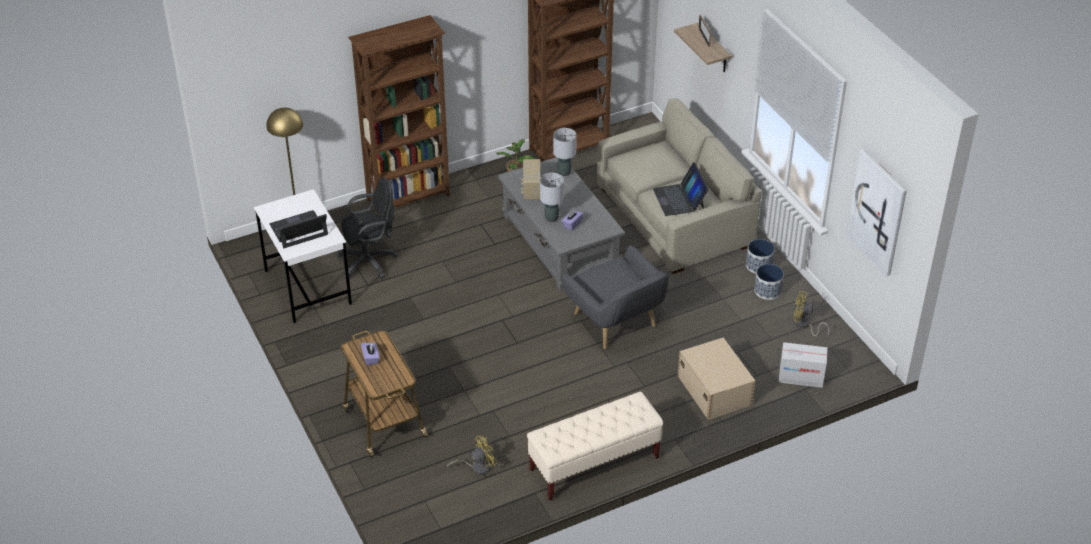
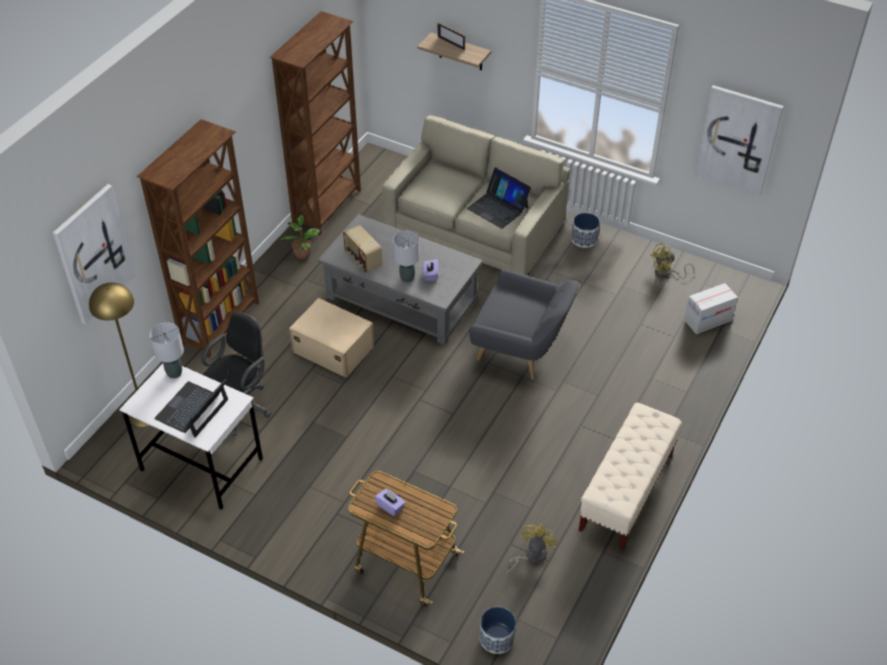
camera: 35 degrees left, 5 degrees up
(290, 82) = (93, 254): none -> picture
(564, 173) = (377, 229): grey table lamp -> grey table lamp (174, 373)
(714, 389) = (654, 367): beige storage box -> beige storage box (333, 348)
(767, 291) = (612, 258): planter -> planter (497, 638)

